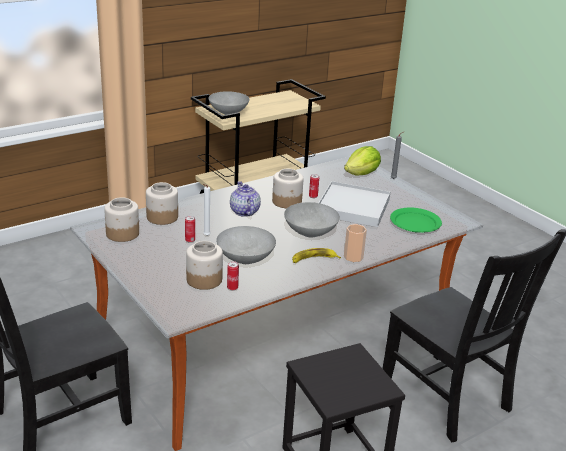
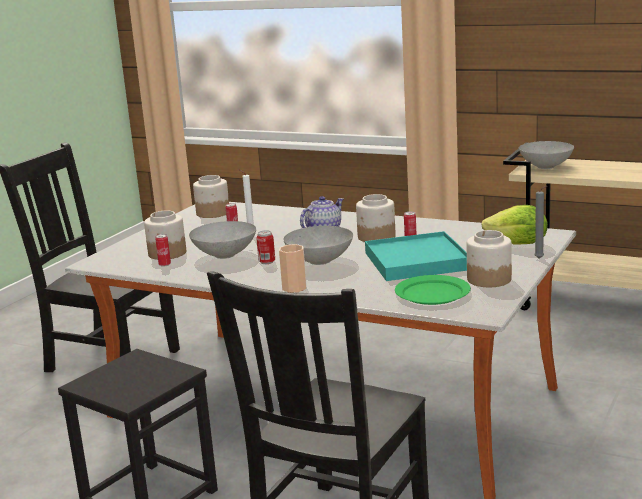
camera: 65 degrees right, 10 degrees down
(162, 217) = (263, 213): jar -> jar (488, 279)
(285, 250) = (267, 262): none -> can
(313, 259) = (263, 275): banana -> none
(353, 207) = (417, 261): white tray -> turquoise tray

